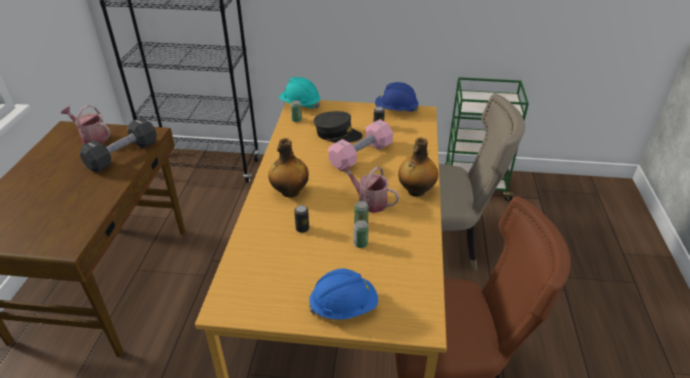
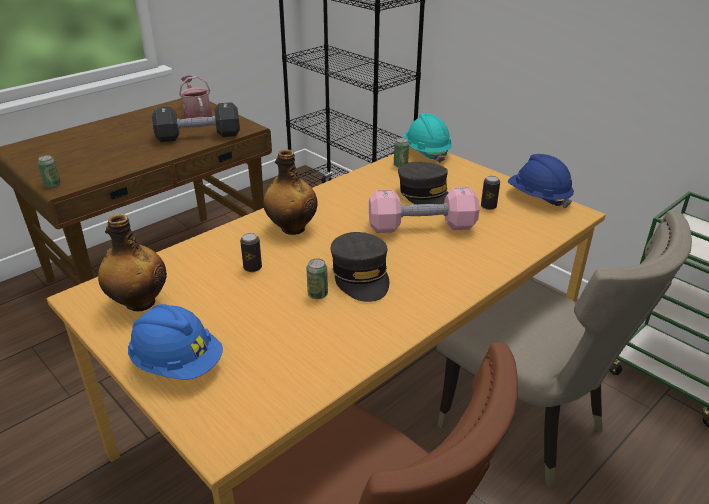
camera: 40 degrees right, 5 degrees down
(360, 244) = (287, 313): can -> can (53, 184)
(368, 201) = (361, 276): watering can -> grey cap
(415, 191) = (433, 293): bottle -> bottle (139, 303)

